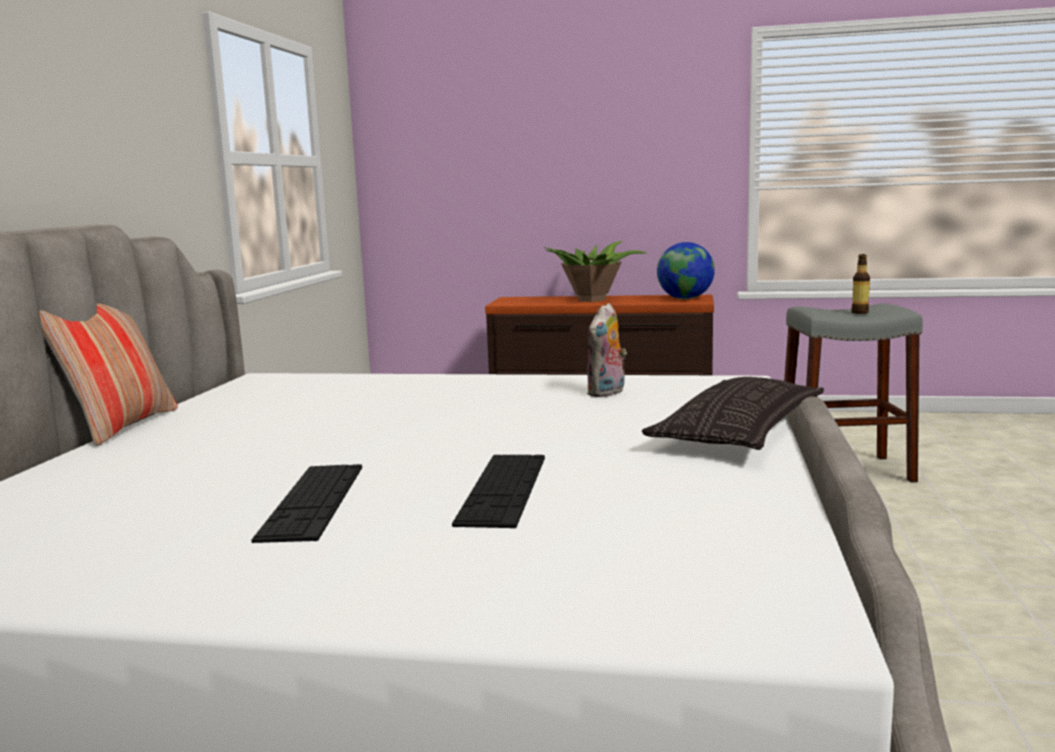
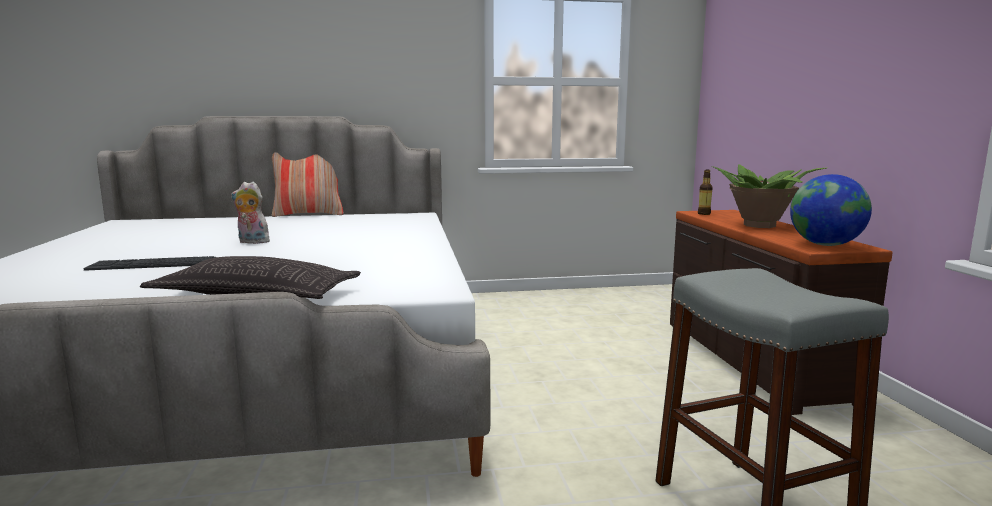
camera: 70 degrees right, 0 degrees up
(313, 501) = (160, 245): keyboard -> none
(607, 393) = (383, 264): plush toy -> plush toy (251, 242)
(859, 312) = (759, 293): bottle -> bottle (704, 214)

